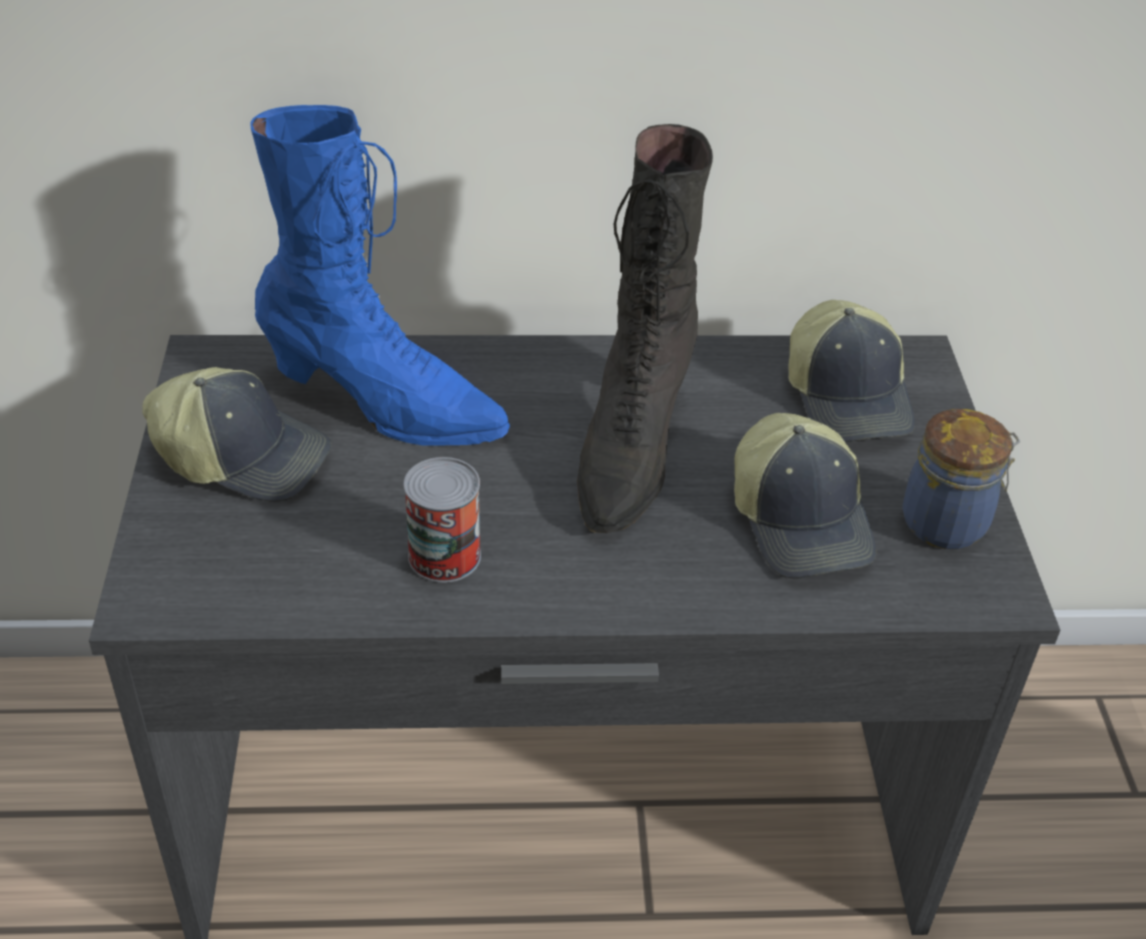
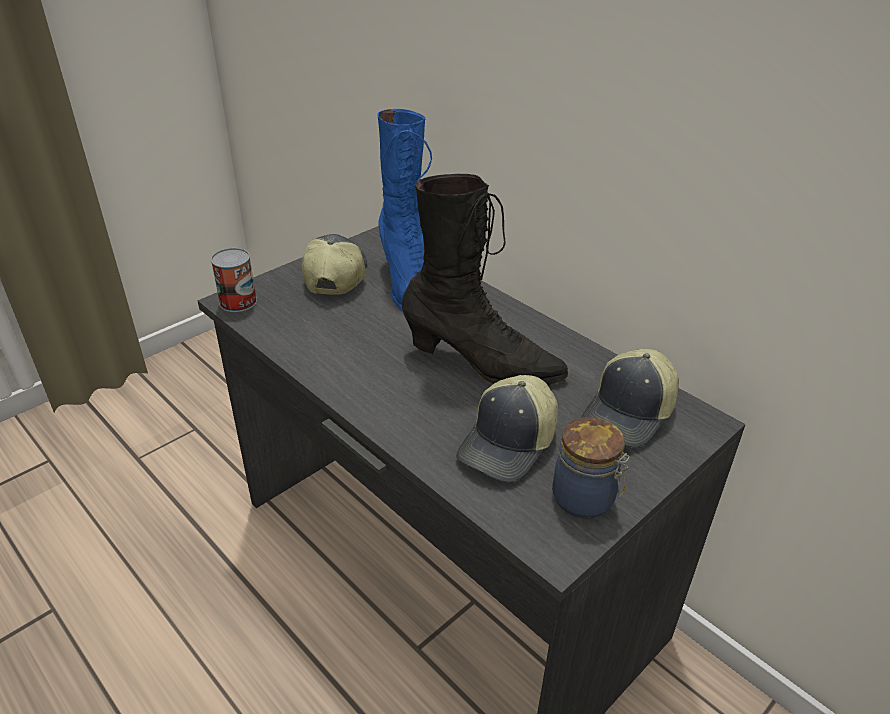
camera: 50 degrees right, 5 degrees down
(244, 456) = (334, 276): cap -> cap turned 150 degrees counterclockwise
(444, 556) = (341, 352): can -> can (238, 301)
(631, 448) = (482, 364): black boot -> black boot turned 135 degrees counterclockwise

